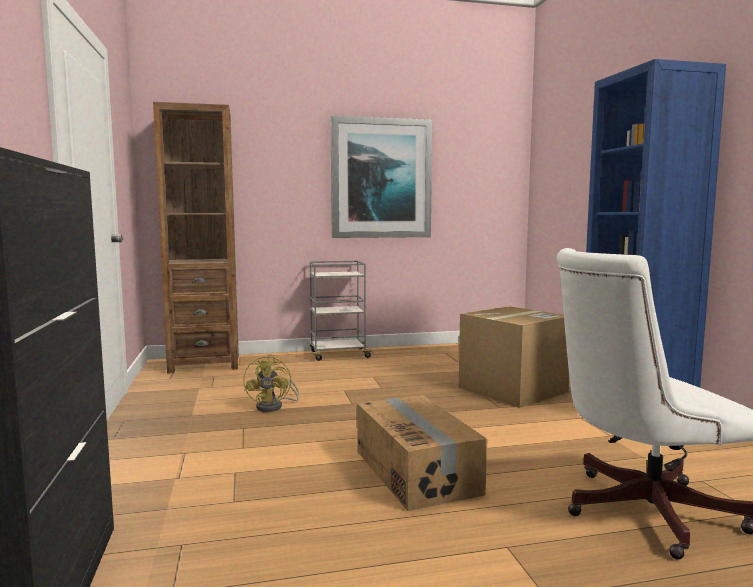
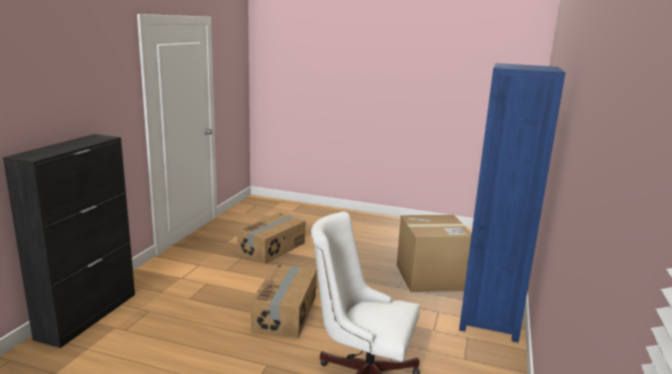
camera: 30 degrees right, 10 degrees up
(205, 364) = (275, 205): brown bookcase -> none
(274, 406) = (272, 248): yellow fan -> cardboard box
(338, 354) = (361, 217): grey cart -> none
(380, 179) = (408, 92): picture -> none

